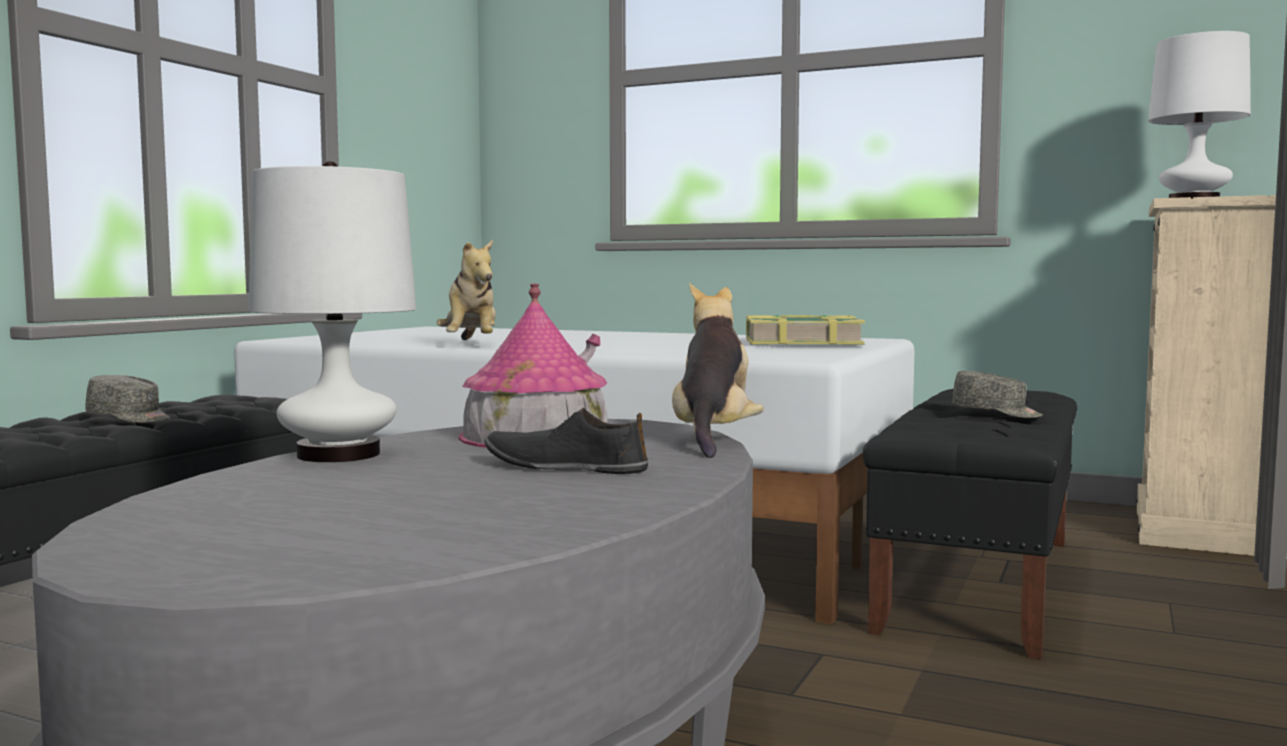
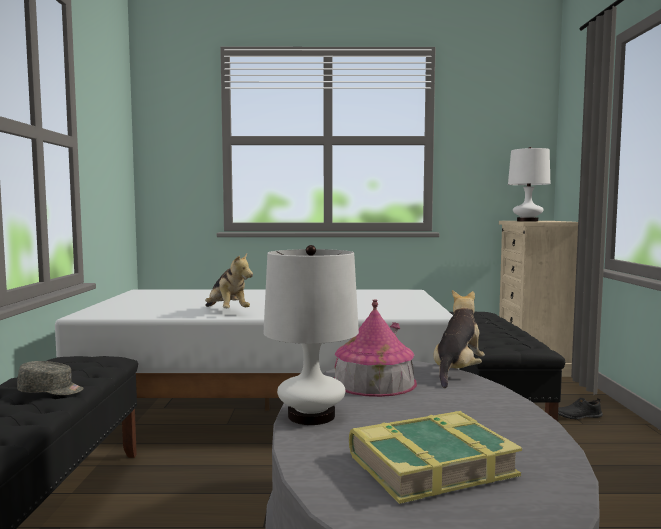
camera: 25 degrees left, 0 degrees up
(564, 466) = (445, 407): black shoe -> black shoe (576, 416)
(713, 438) = (457, 372): plush toy -> plush toy turned 45 degrees clockwise
(802, 343) = (390, 297): book -> book (430, 465)
(996, 413) = (500, 331): grey cap -> none

